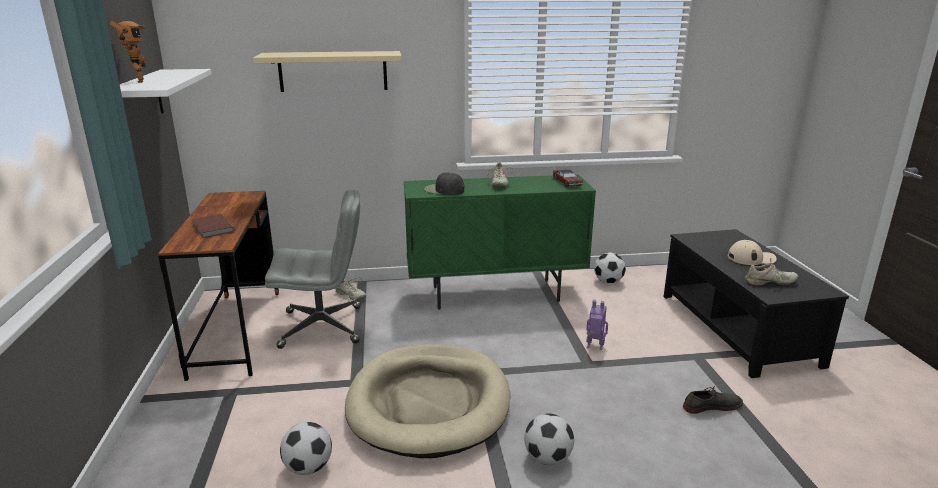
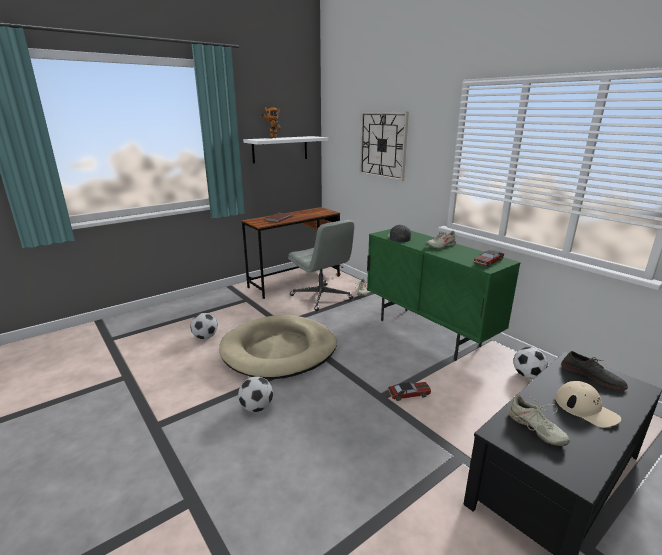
camera: 60 degrees right, 0 degrees up
(333, 71) = (383, 145): beige shelf -> wall clock
(594, 347) = (409, 394): toy robot -> toy car
(712, 406) = (386, 480): grey shoe -> grey shoe (592, 376)

